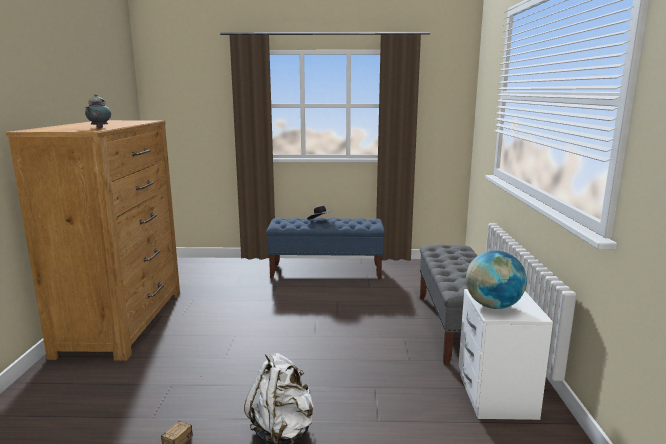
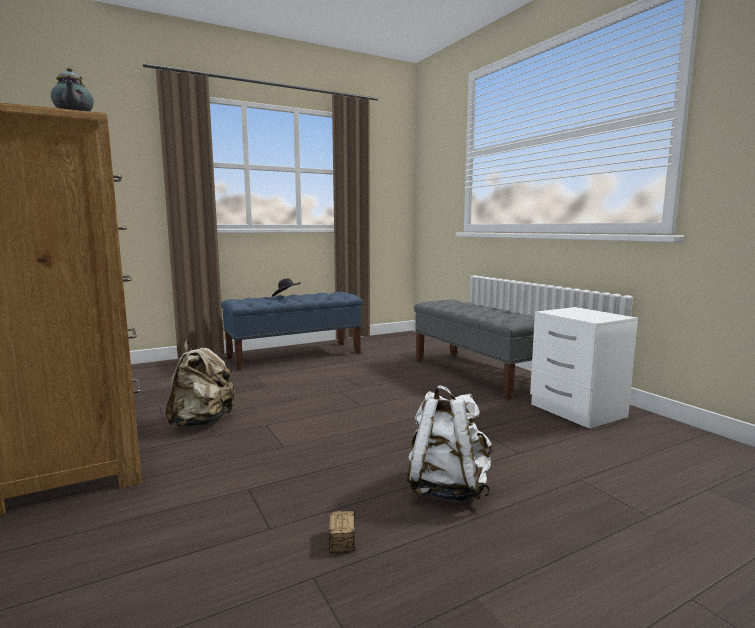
camera: 30 degrees left, 5 degrees down
(201, 322) = (202, 422): none -> beige backpack
(493, 306) = (580, 316): globe -> none

